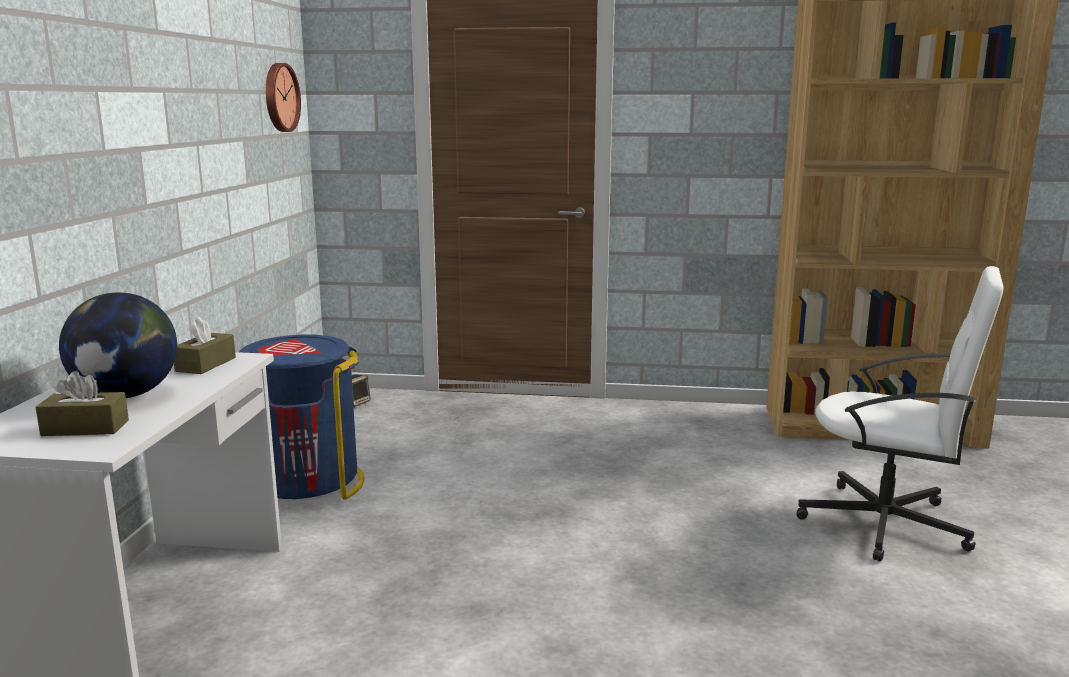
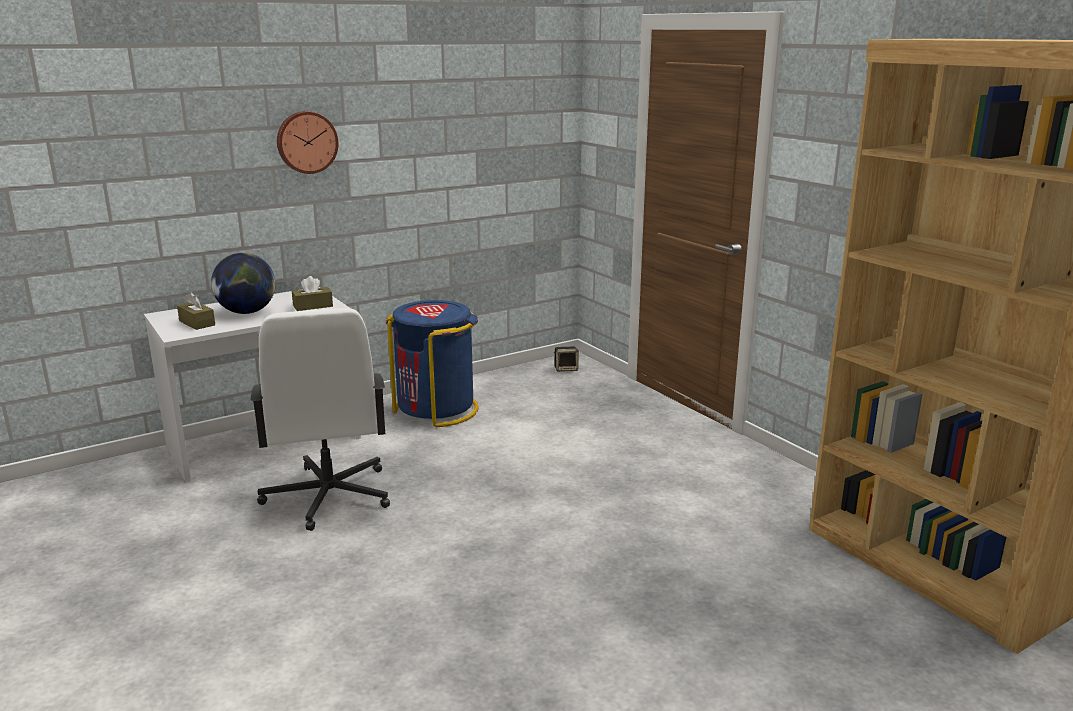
camera: 50 degrees right, 5 degrees up
(279, 97) = (532, 117): wall clock -> wall clock (306, 142)
(886, 524) = (712, 632): white office chair -> white office chair (328, 496)

